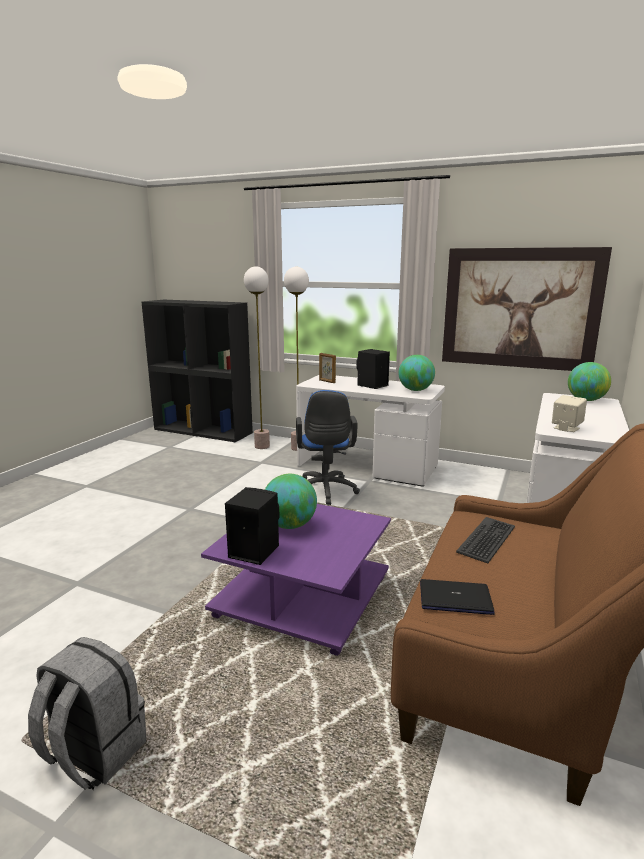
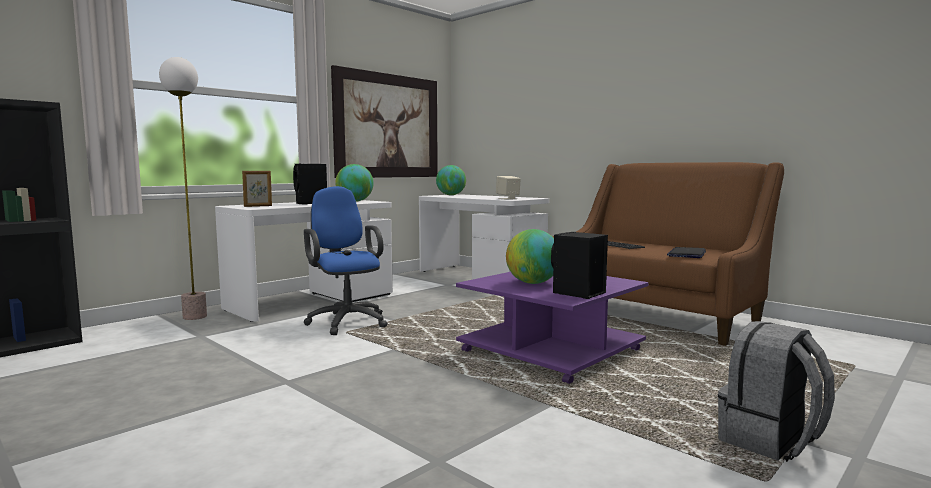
camera: 70 degrees left, 10 degrees down
(262, 446) = (142, 330): floor lamp -> none
(325, 492) = (346, 321): blue office chair -> blue office chair turned 135 degrees counterclockwise

